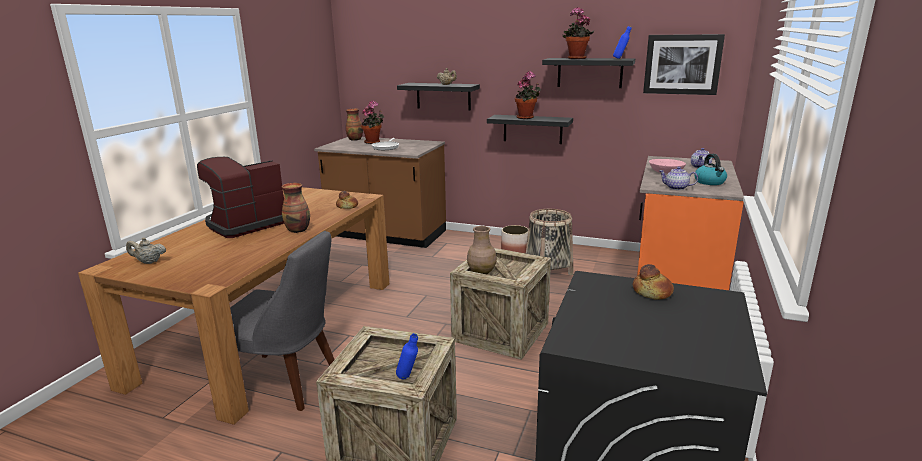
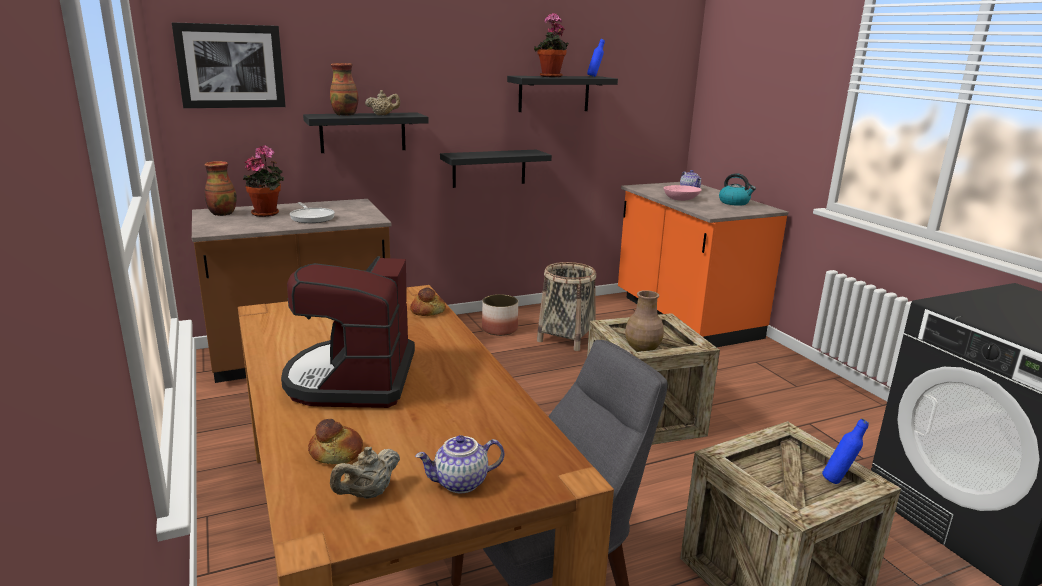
camera: 45 degrees left, 0 degrees up
(298, 230) = (456, 360): vase -> vase (345, 114)
(526, 118) = (493, 154): potted plant -> none
(652, 292) = (991, 300): bread -> bread (337, 452)
(676, 188) = (730, 212): teapot -> teapot (460, 483)
(682, 64) = (642, 83): picture -> picture (231, 66)

